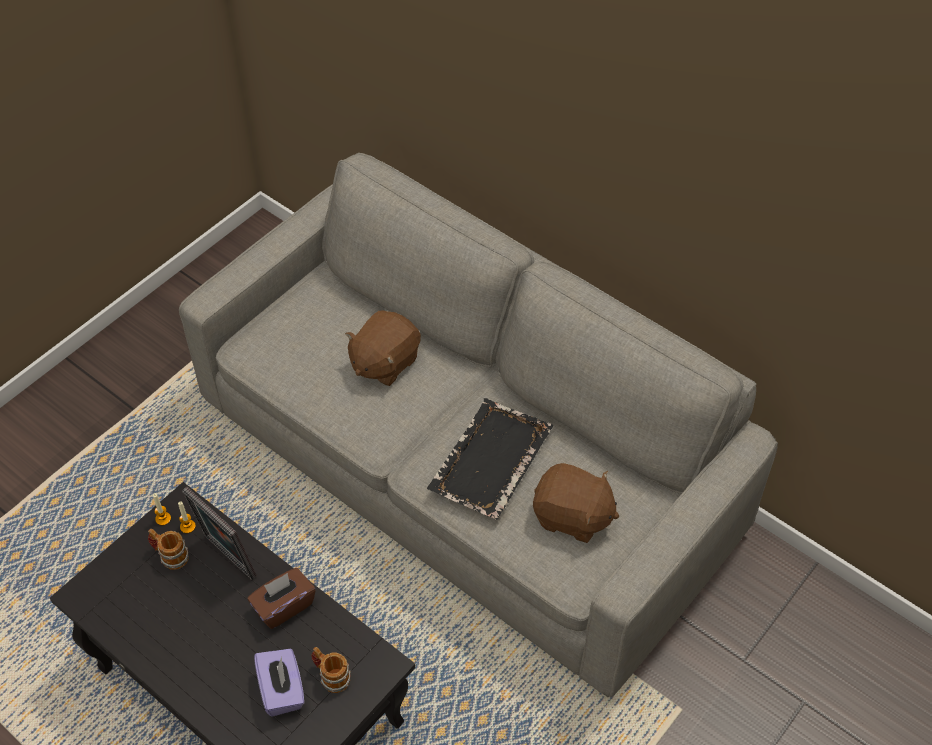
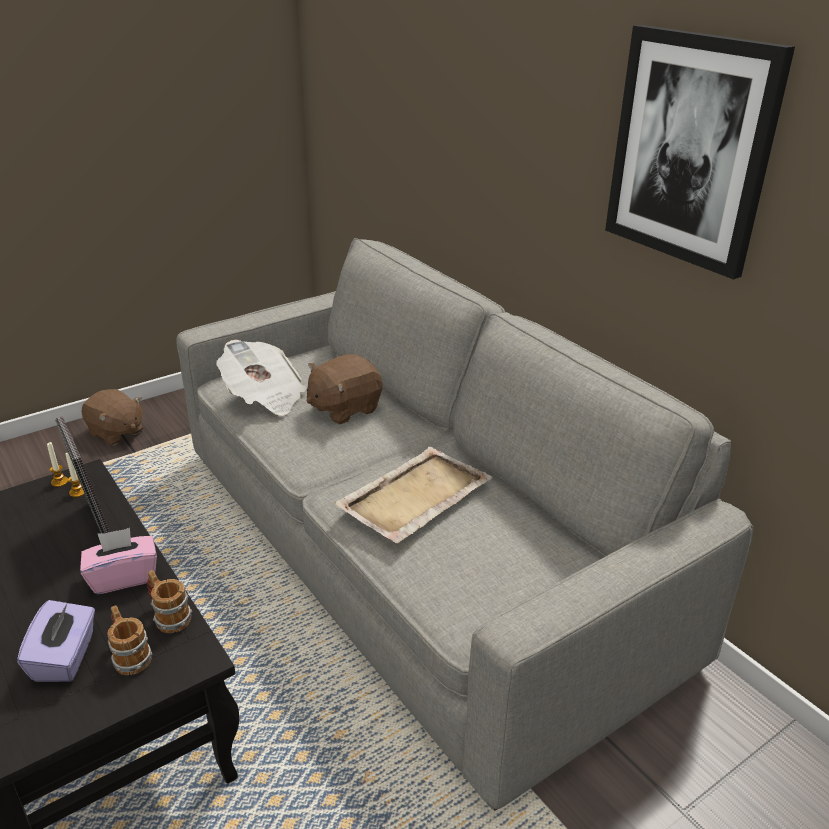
camera: 15 degrees right, 20 degrees down
(170, 555) = (43, 511): mug -> mug (169, 616)
(284, 606) = (123, 577): brown tissue box -> pink tissue box
(299, 363) = (264, 396): none -> newspaper
(490, 461) = (413, 497): black tray -> beige tray
(572, 517) = (486, 562): brown plush toy -> brown plush toy (116, 433)
(709, 173) = (691, 150): none -> picture

